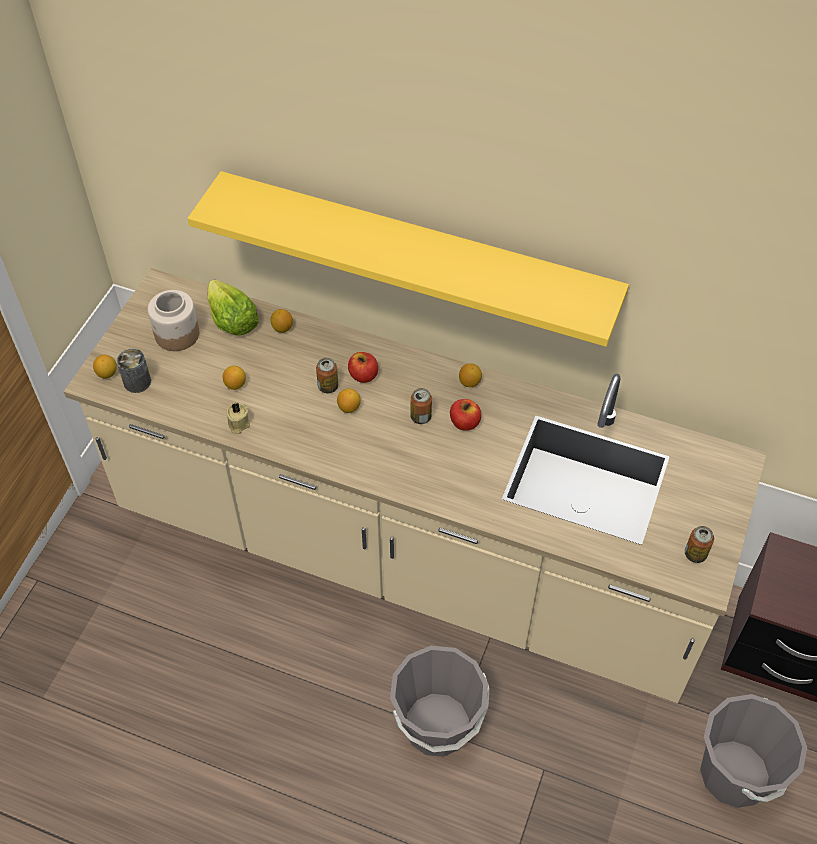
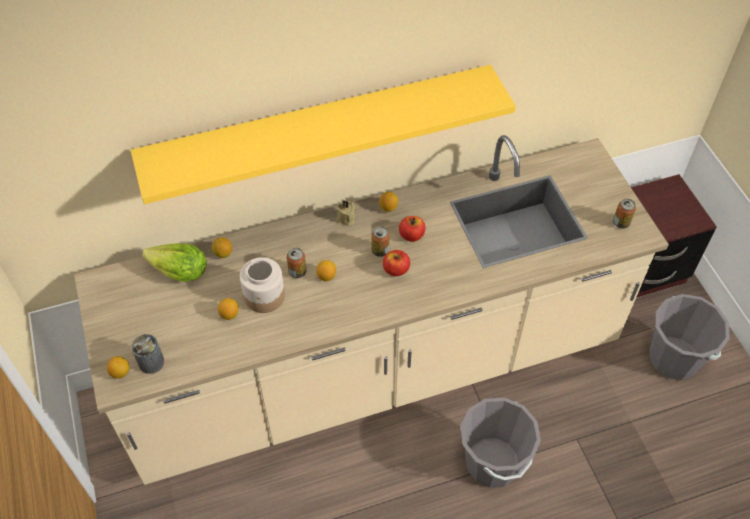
camera: 40 degrees left, 0 degrees up
(177, 335) = (147, 309): jar -> jar (264, 296)
(238, 424) = (260, 340): beige candle -> beige candle (346, 218)
(363, 375) = (314, 248): apple -> apple (396, 269)

